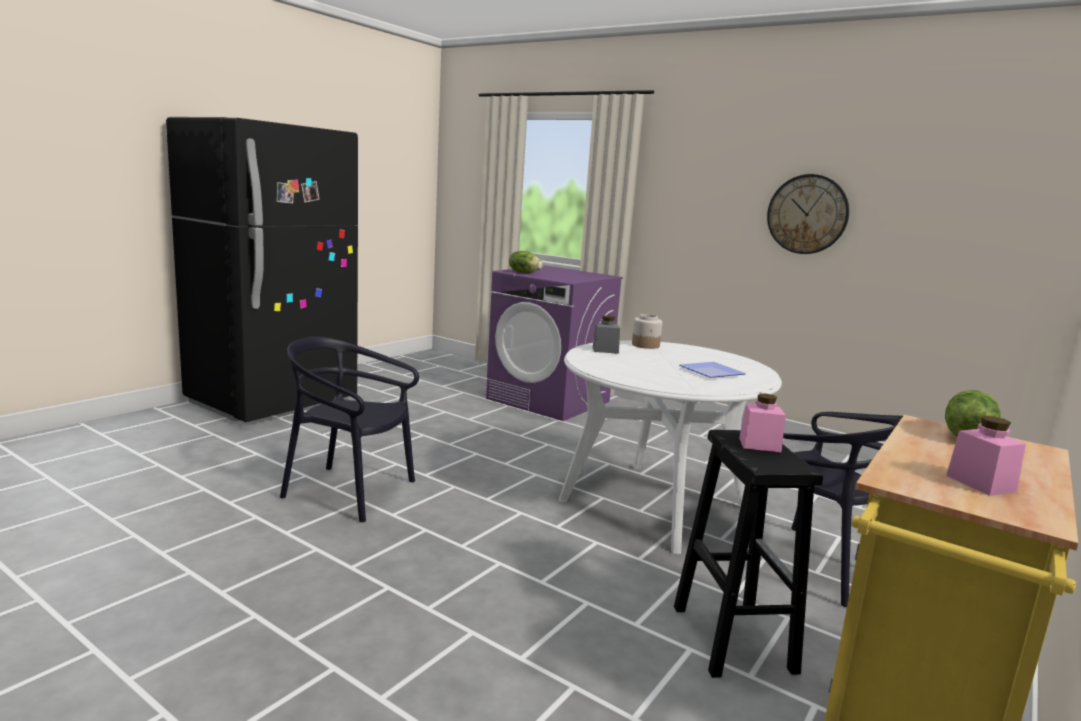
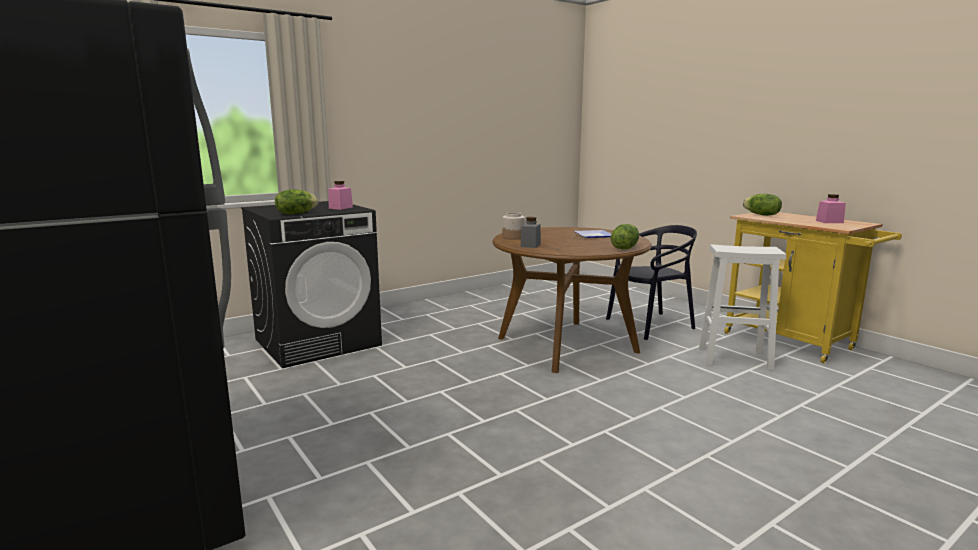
camera: 70 degrees left, 0 degrees up
(349, 492) = (514, 465): black chair -> none
(549, 400) = (318, 342): purple washing machine -> black washing machine
(639, 381) = (624, 248): none -> lettuce
(654, 504) = (566, 345): white dining table -> brown dining table
(731, 637) = (733, 358): black stool -> white stool
(759, 445) = (737, 248): pink jar -> pink jar (340, 208)
(807, 214) = (457, 126): wall clock -> none

